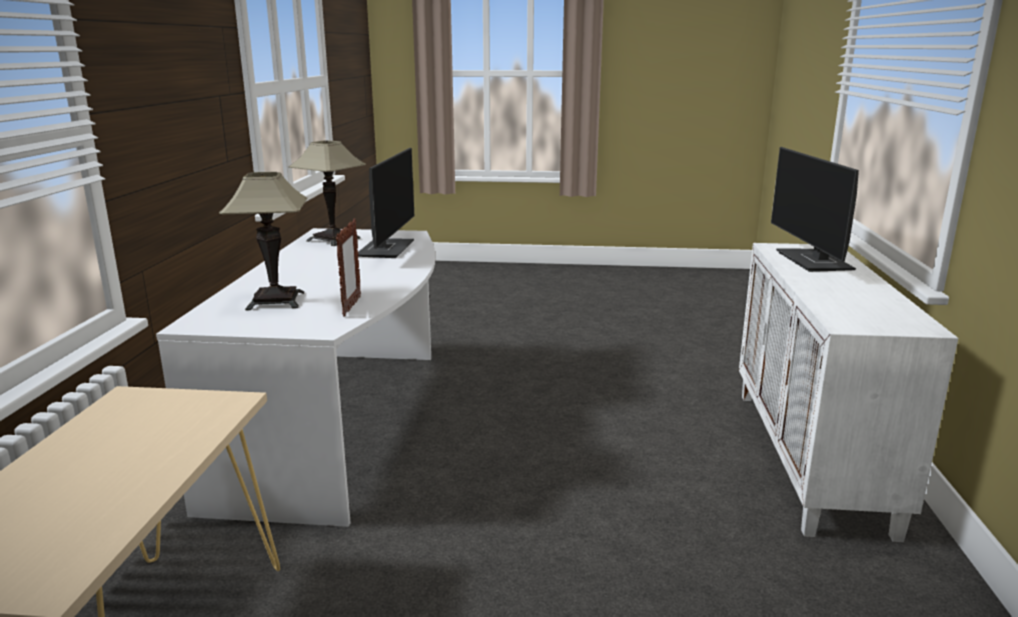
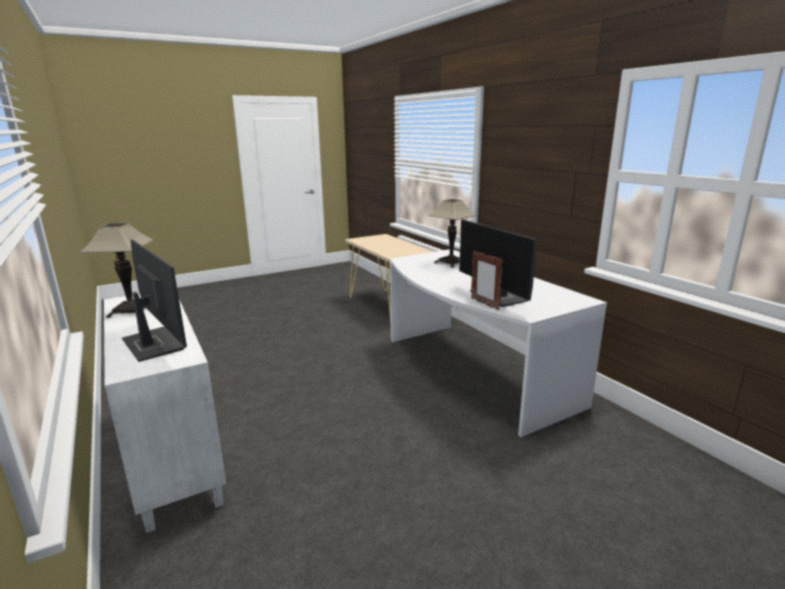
camera: 145 degrees right, 0 degrees up
(333, 239) = (552, 296): table lamp -> table lamp (131, 310)
(351, 306) = (415, 267): picture frame -> picture frame (484, 304)

